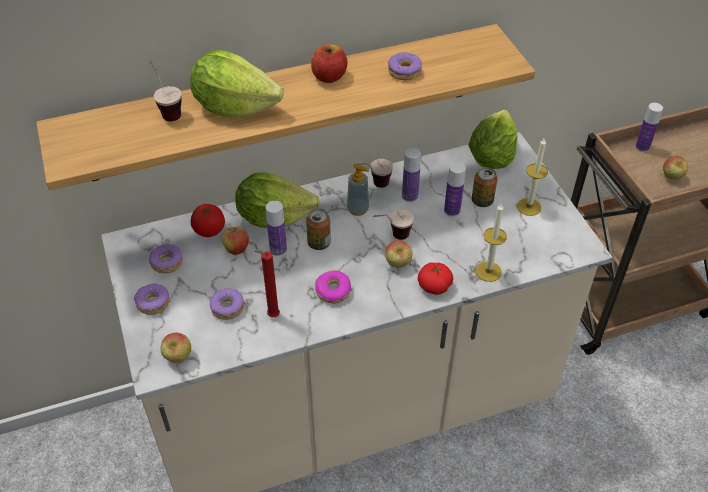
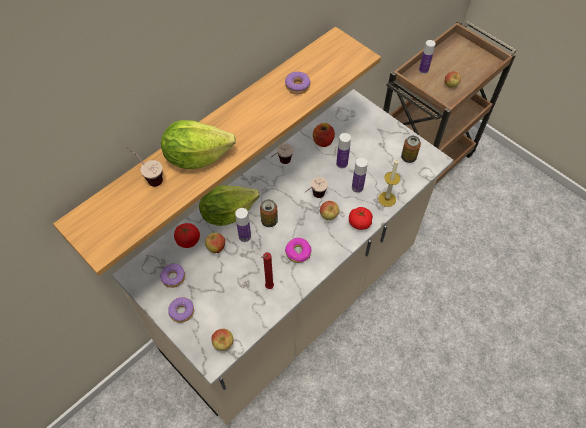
camera: 25 degrees left, 10 degrees up
(227, 308) = (235, 294): donut -> none
(329, 76) = (248, 108): apple -> apple (323, 141)
(358, 209) = (281, 185): soap dispenser -> none
(409, 196) = (309, 163): bottle -> bottle (357, 187)
(482, 201) = (357, 149): can -> can (408, 157)
(491, 157) = (345, 114): lettuce -> none
(529, 207) = (387, 143): candle -> none

